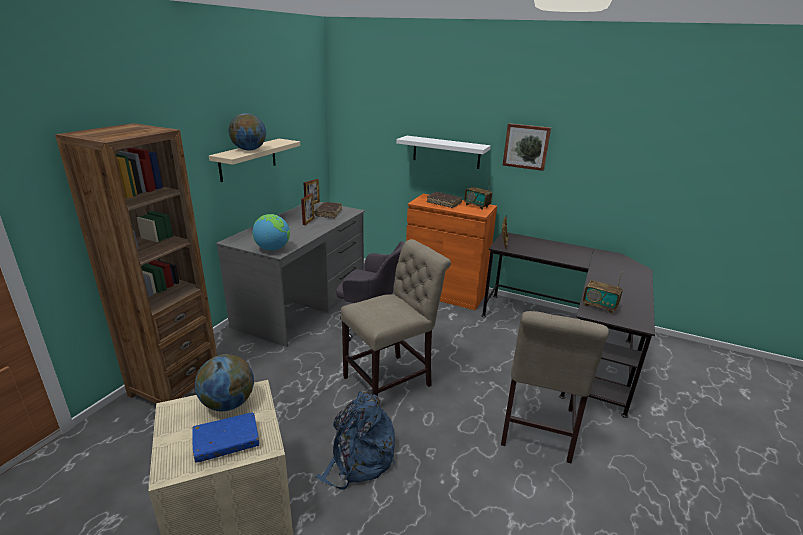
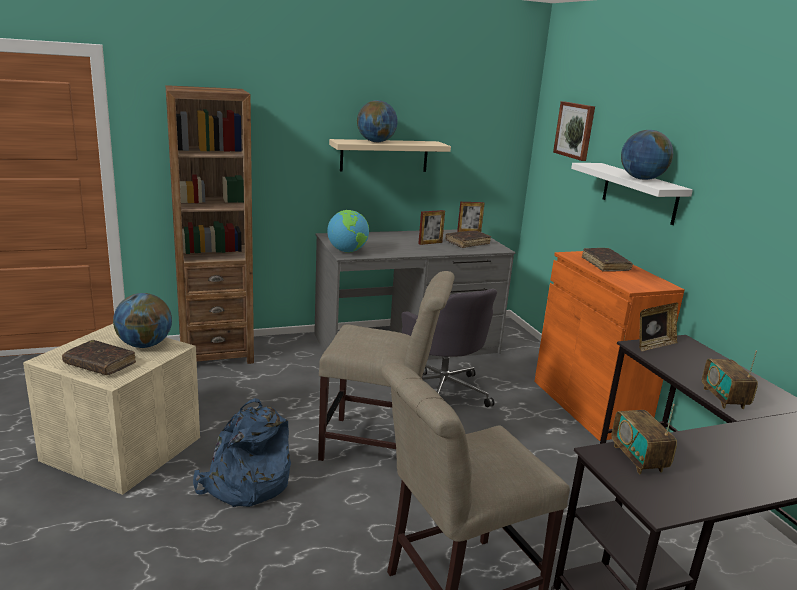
camera: 45 degrees right, 5 degrees down
(226, 442) = (100, 364): blue book -> brown book
(457, 144) = (641, 179): none -> globe
(477, 206) = (648, 280): radio -> radio (724, 398)
(526, 146) = (739, 198): picture -> picture (575, 130)

